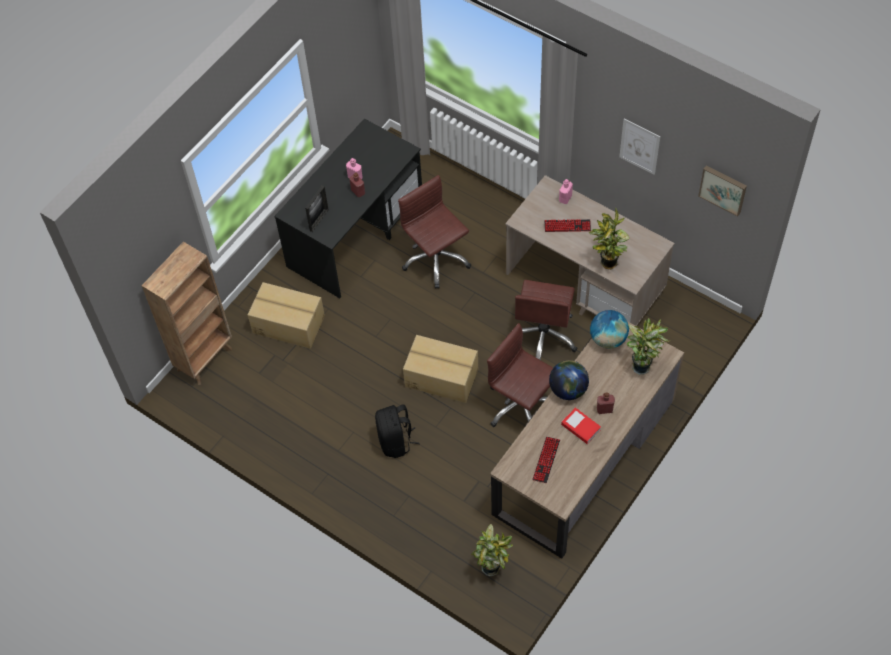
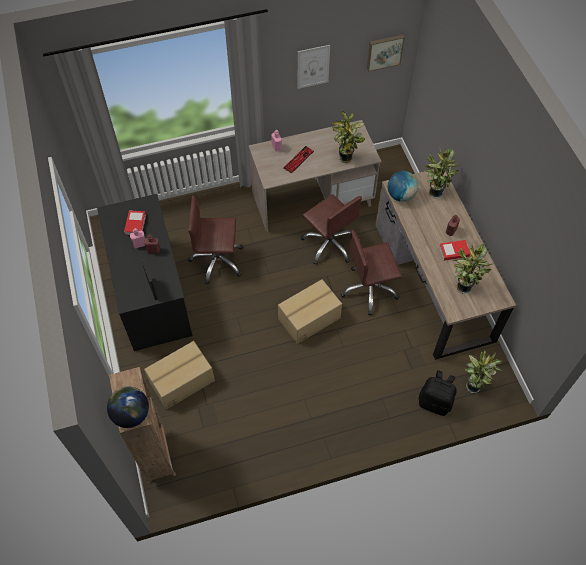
camera: 55 degrees left, 0 degrees up
(372, 159) = (135, 224): none -> book
(396, 441) = (334, 378): black backpack -> black backpack (435, 402)
(546, 460) = (463, 286): keyboard -> potted plant
(568, 389) = (420, 239): globe -> globe (131, 414)

